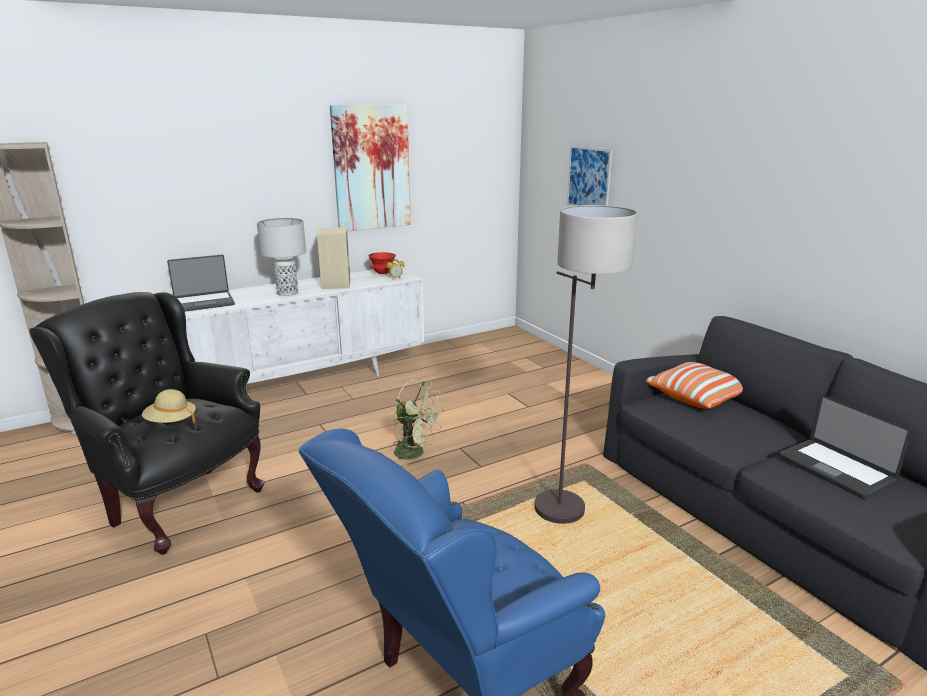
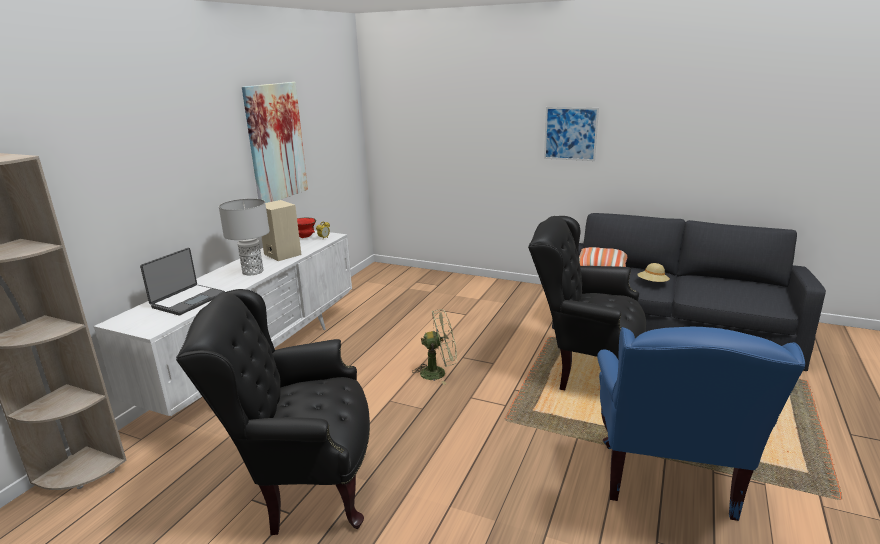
camera: 35 degrees left, 0 degrees up
(171, 422) = (322, 405): beige hat -> beige hat (652, 283)
(569, 517) = (584, 371): grey floor lamp -> black armchair
(588, 178) = (445, 131): picture -> picture (570, 133)
(835, 469) = (713, 285): laptop -> none

